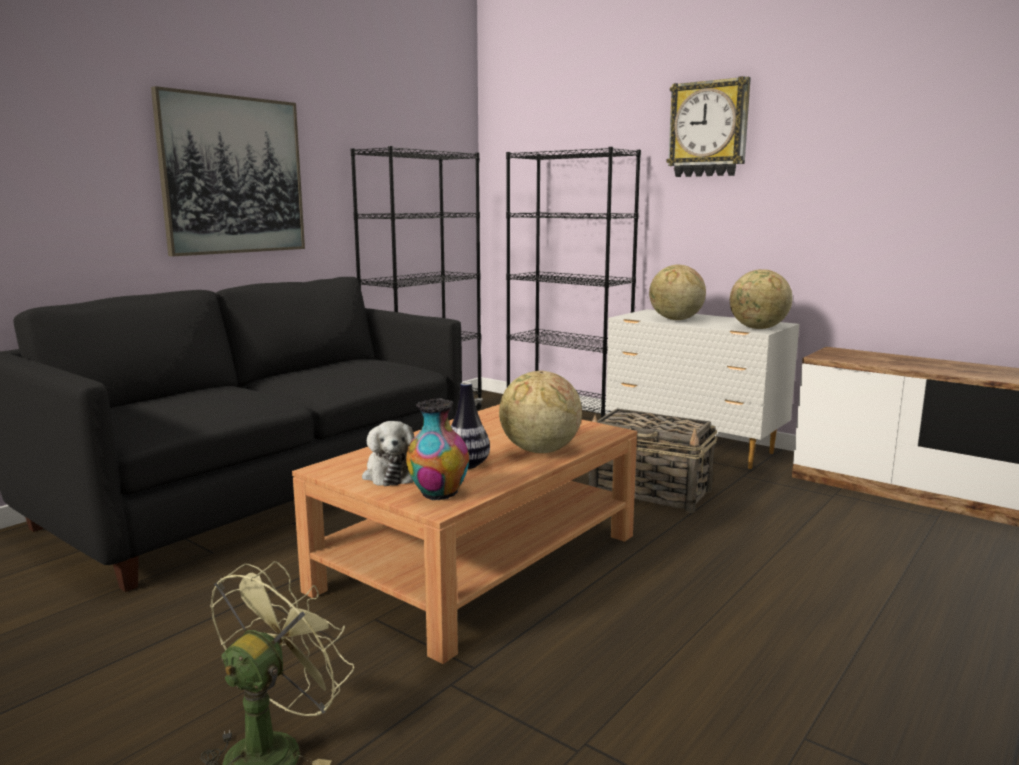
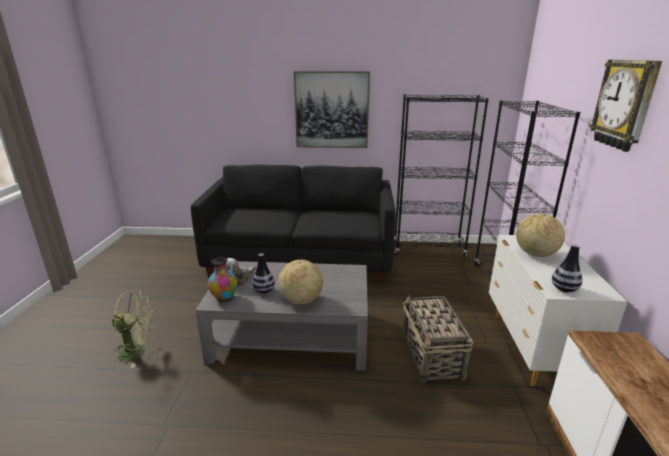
camera: 55 degrees right, 10 degrees up
(480, 561) = (292, 335): brown coffee table -> grey coffee table
(758, 328) = (564, 289): globe -> vase

